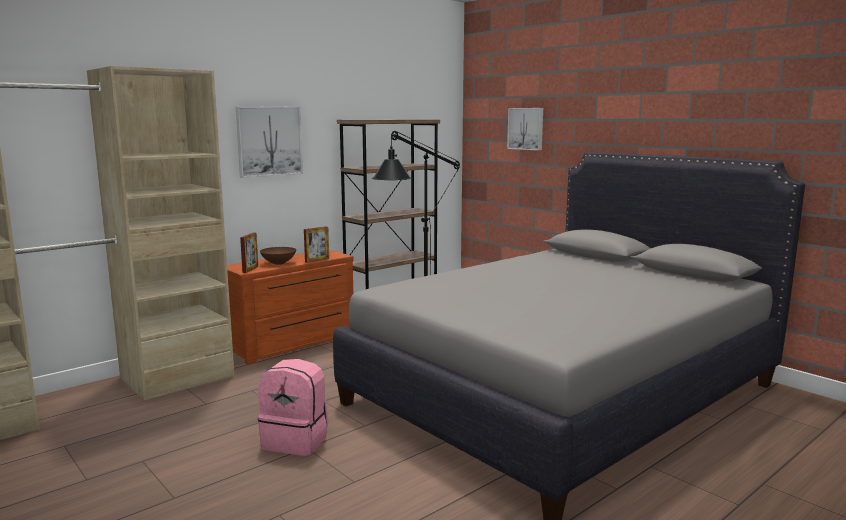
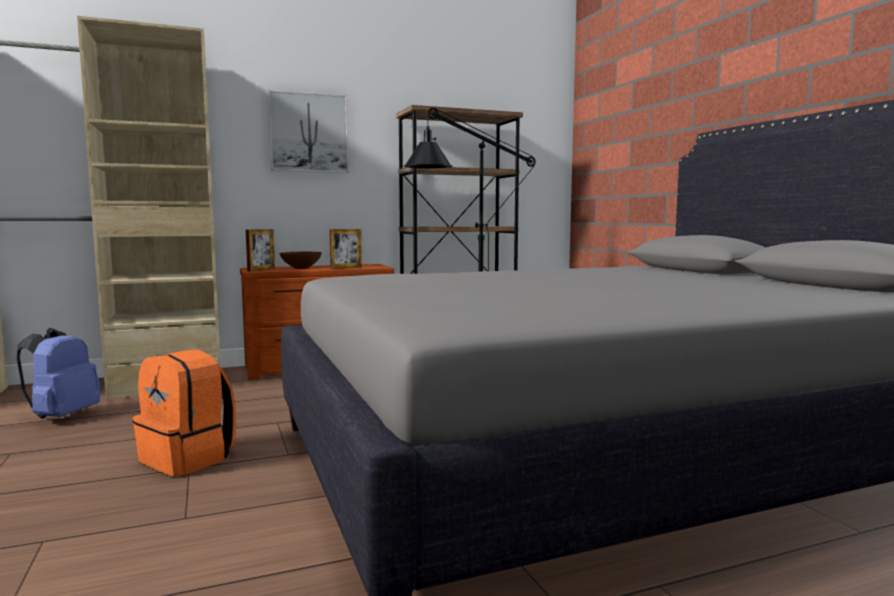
camera: 20 degrees right, 5 degrees down
(131, 422) = (62, 416): none -> blue backpack
(296, 441) = (189, 458): pink backpack -> orange backpack
(526, 128) = (636, 120): picture -> none

